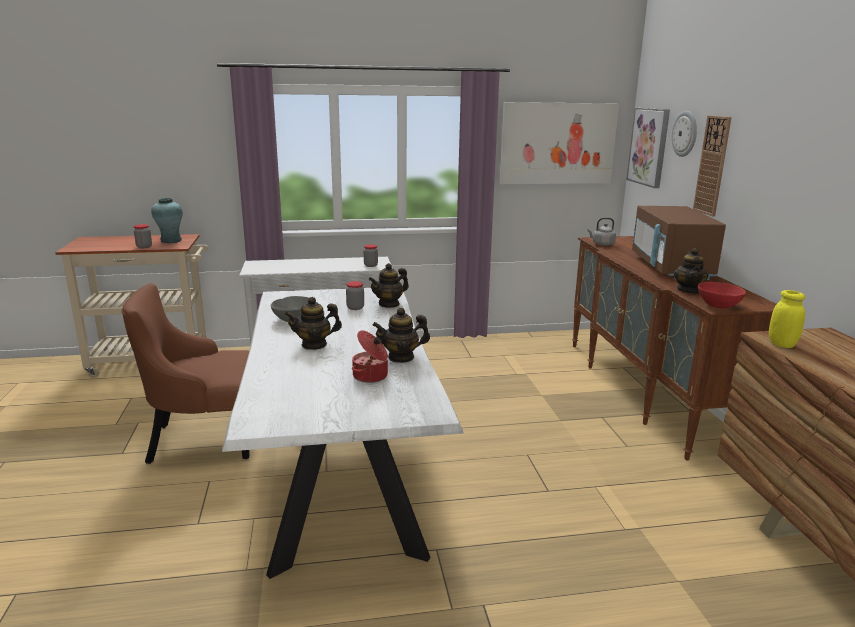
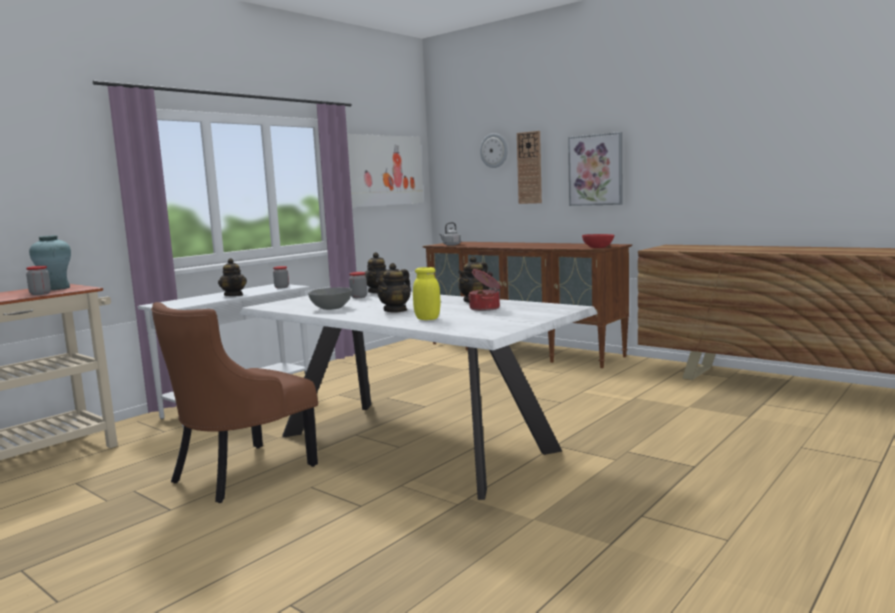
camera: 40 degrees left, 10 degrees down
(649, 146) = (454, 168): picture -> picture (595, 170)
(670, 267) = (525, 244): brown microwave -> none
(688, 290) = (565, 247): teapot -> teapot (234, 295)
(781, 344) = (666, 249): yellow jar -> yellow jar (427, 319)

